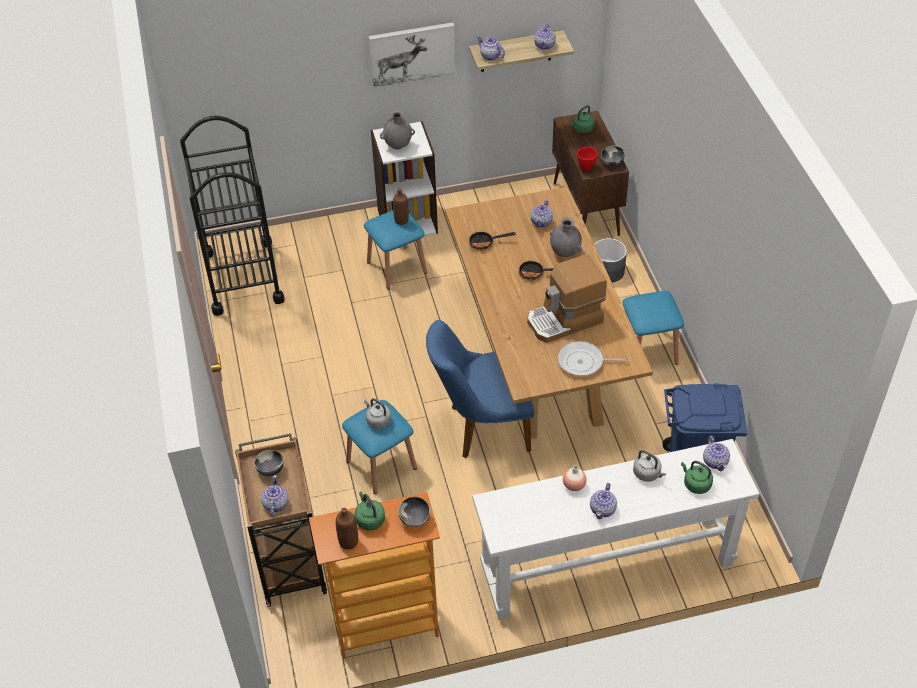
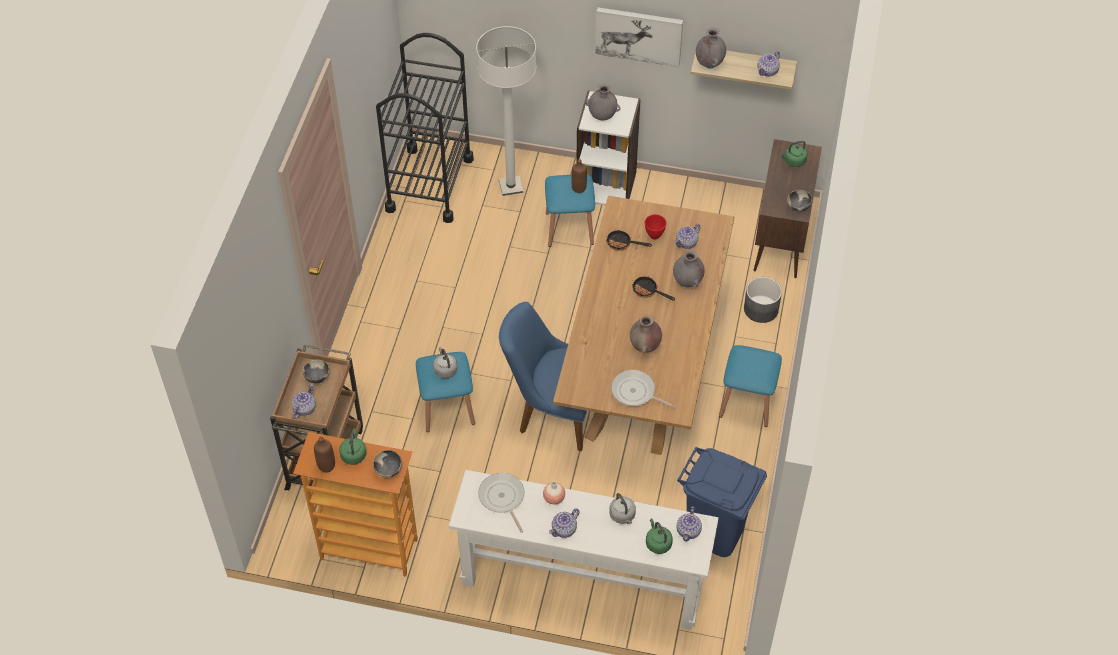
camera: 25 degrees right, 5 degrees up
(321, 252) = (511, 186): none -> white floor lamp
(490, 56) = (709, 64): teapot -> grey vase
(525, 506) = (502, 498): none -> frying pan
(565, 320) = (645, 347): coffee machine -> brown vase
(586, 168) = (771, 203): red bowl -> red bowl (655, 236)

